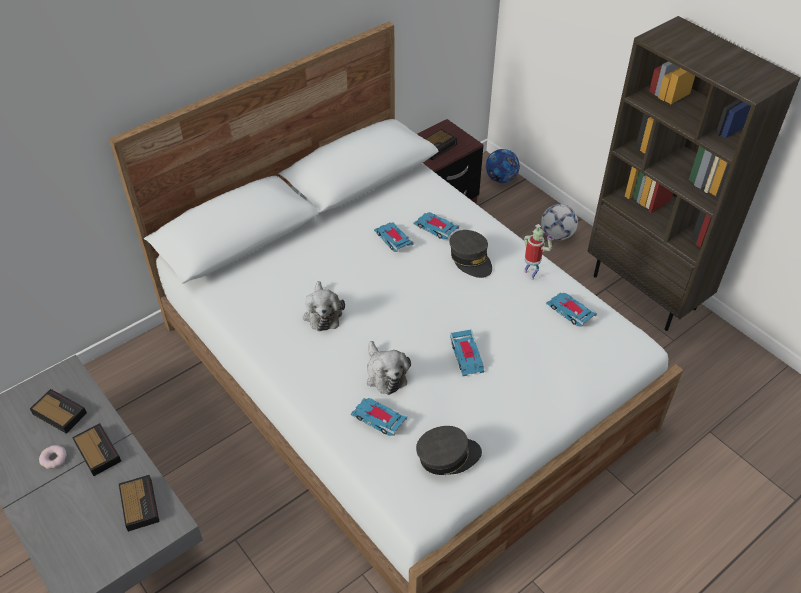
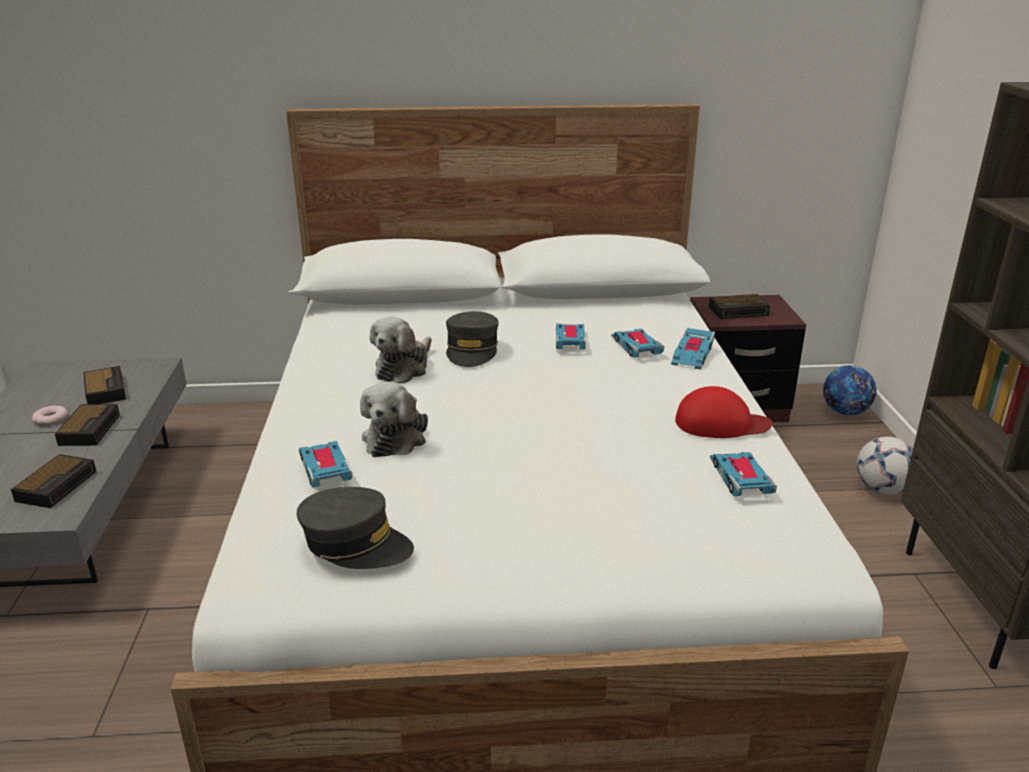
camera: 35 degrees right, 20 degrees down
(466, 356) = (526, 464): toy car -> toy car (692, 354)
(470, 259) = (648, 384): grey cap -> grey cap (472, 350)
(531, 274) = (721, 423): toy robot -> red cap

